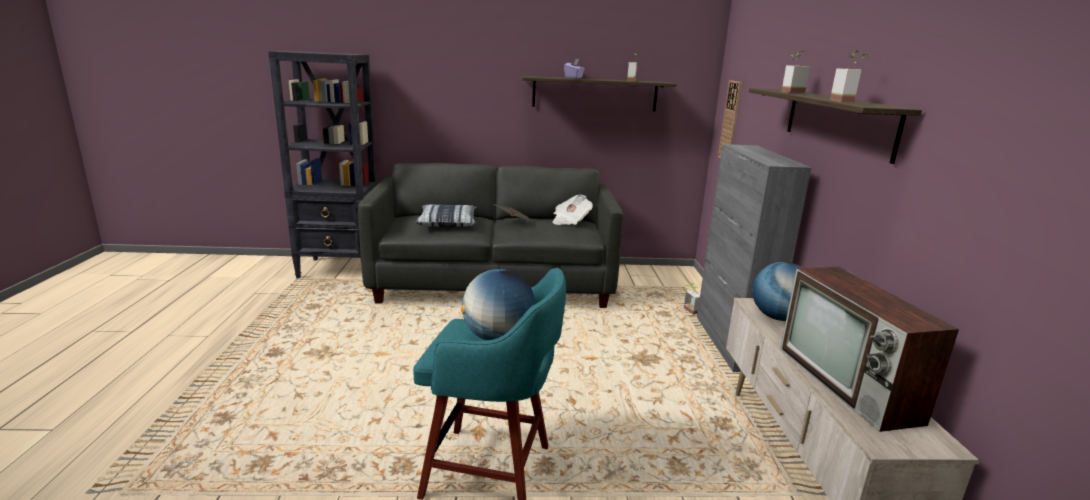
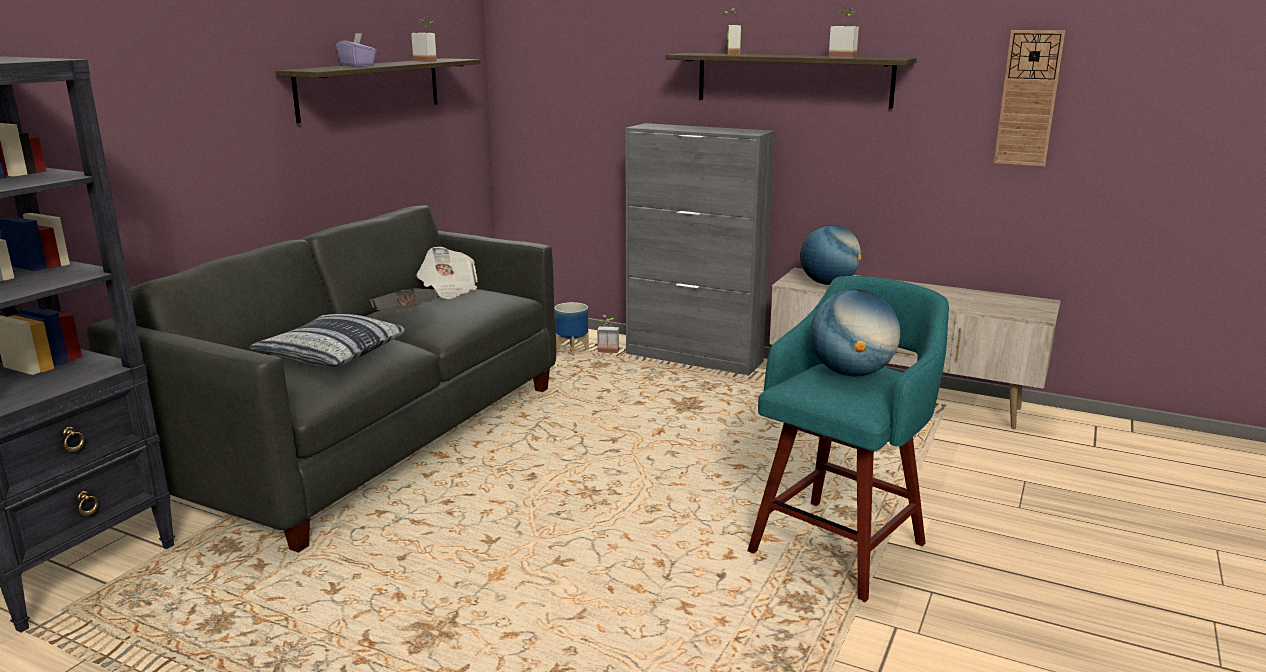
camera: 60 degrees left, 0 degrees up
(674, 300) = (572, 350): none -> planter
(730, 121) = (544, 102): wall clock -> wall clock (1028, 98)
(849, 385) = (956, 298): television -> none

